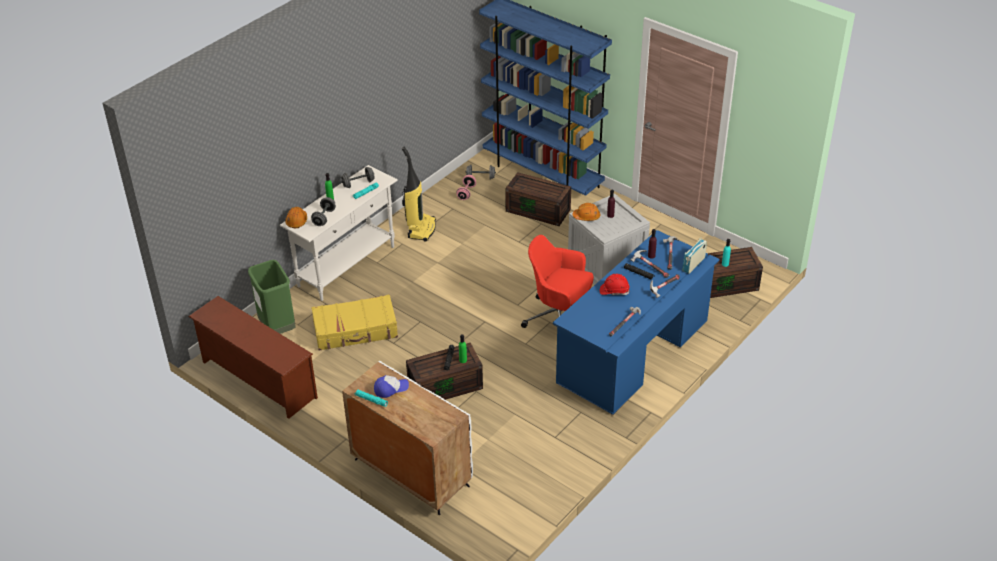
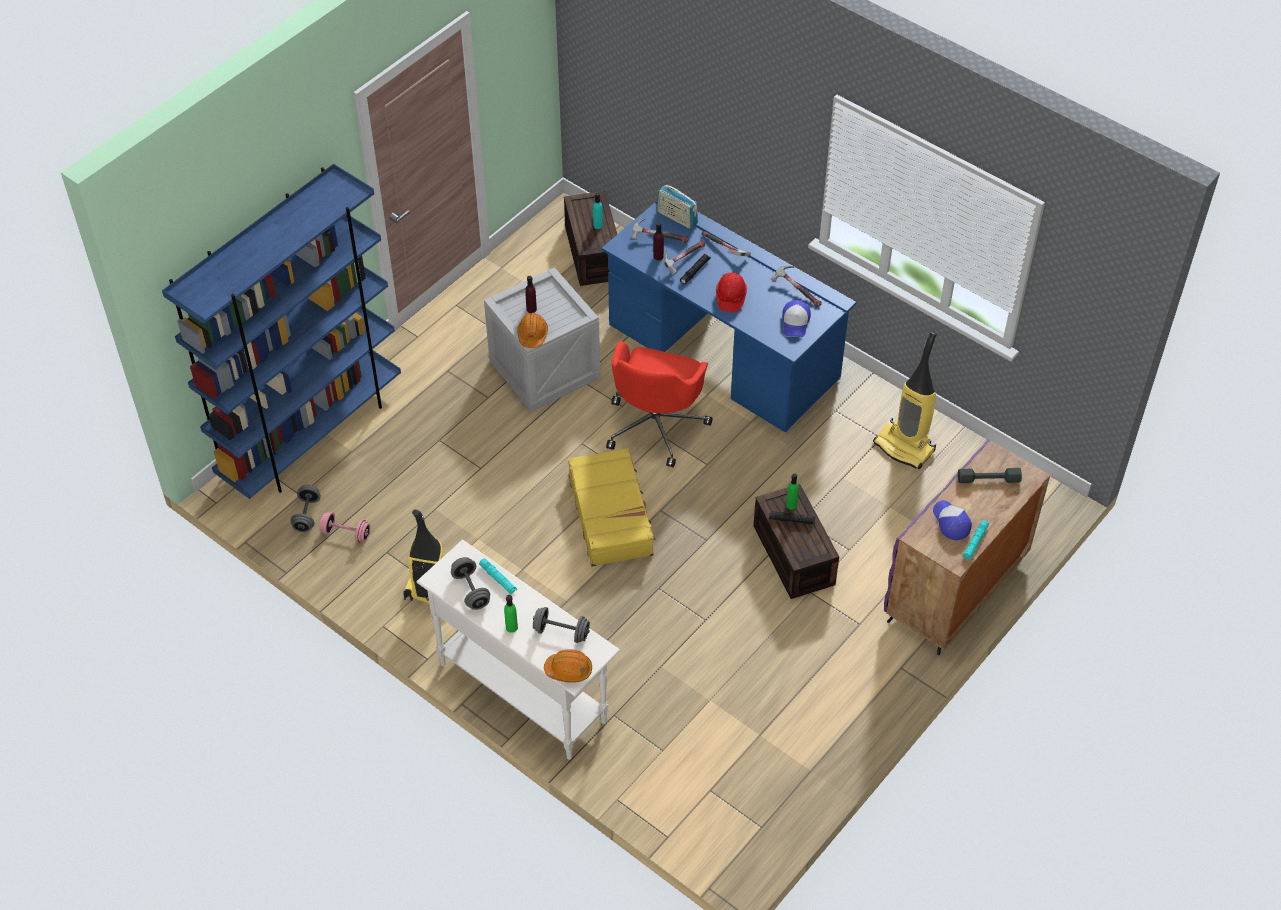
camera: 90 degrees left, 10 degrees up
(257, 380) = (788, 794): brown shoe rack -> none
(277, 328) = (671, 778): green trash can -> none
(355, 330) = (677, 670): yellow suitcase -> yellow suitcase (611, 515)
(410, 472) = (955, 590): white cabinet -> purple cabinet
(429, 411) = (988, 479): none -> grey dumbbell
(539, 210) = (405, 441): brown storage box -> none
(546, 451) = (905, 447): none -> vacuum cleaner
(592, 323) = (795, 322): none -> cap

